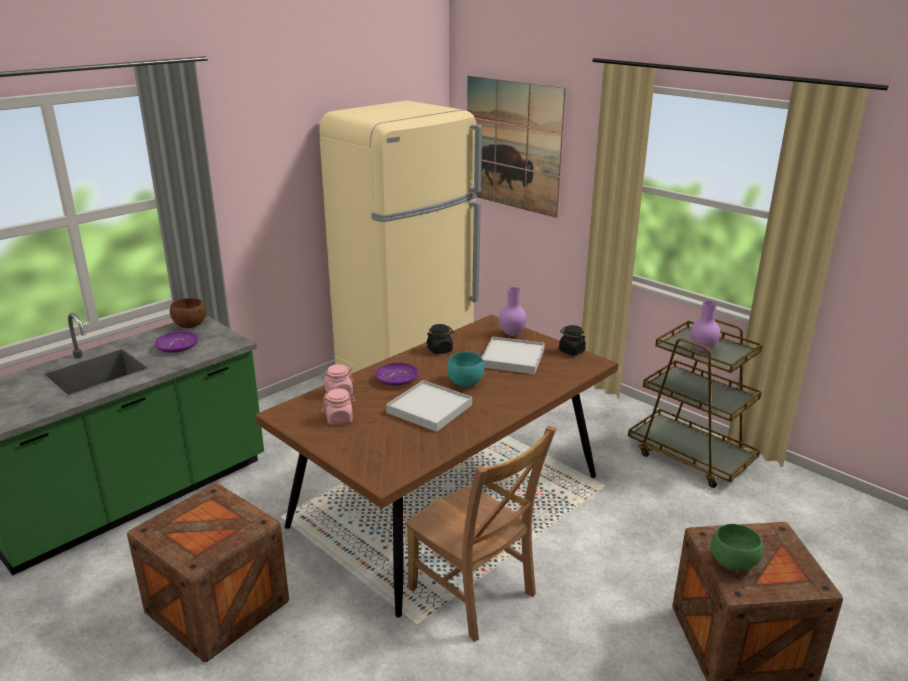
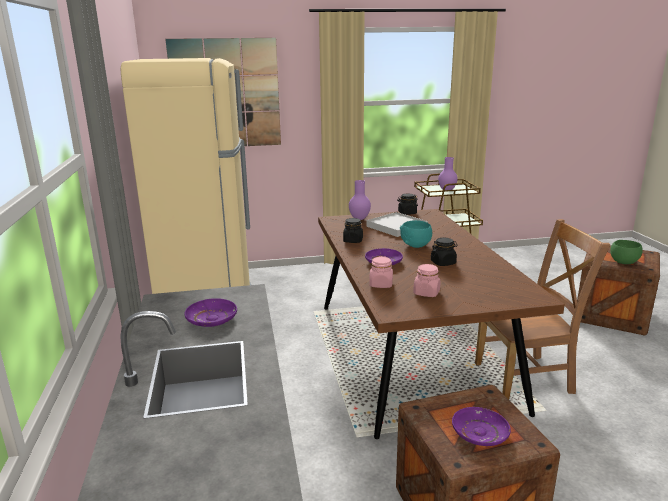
camera: 55 degrees left, 5 degrees down
(189, 325) = (164, 305): brown bowl -> none
(192, 530) = (479, 433): none -> purple plate
(429, 409) = (443, 263): white tray -> black jar

